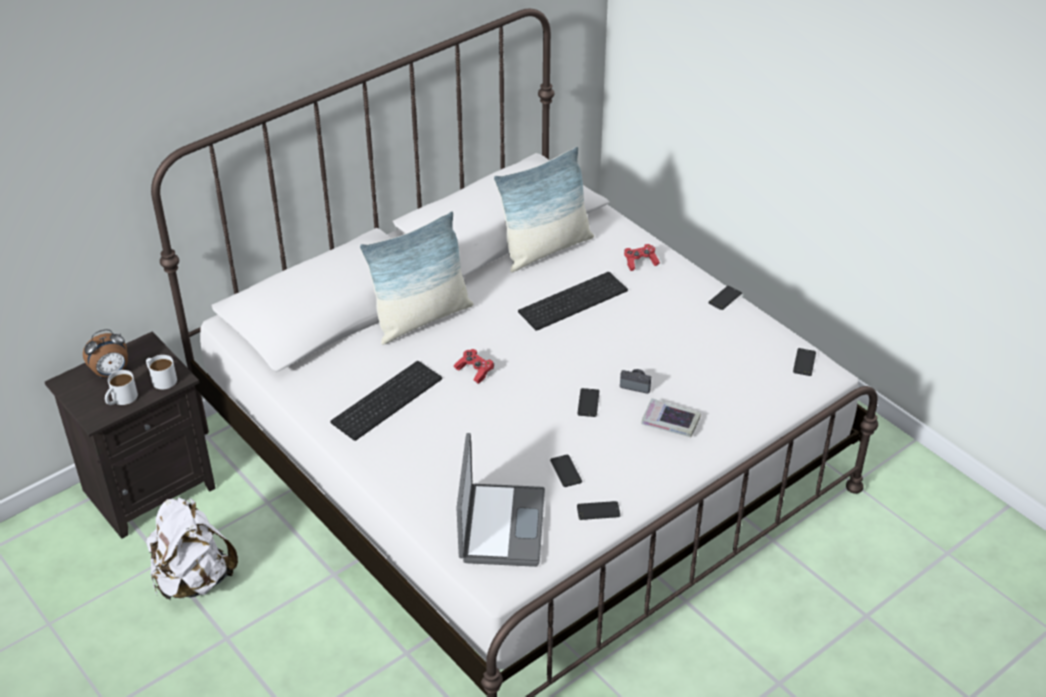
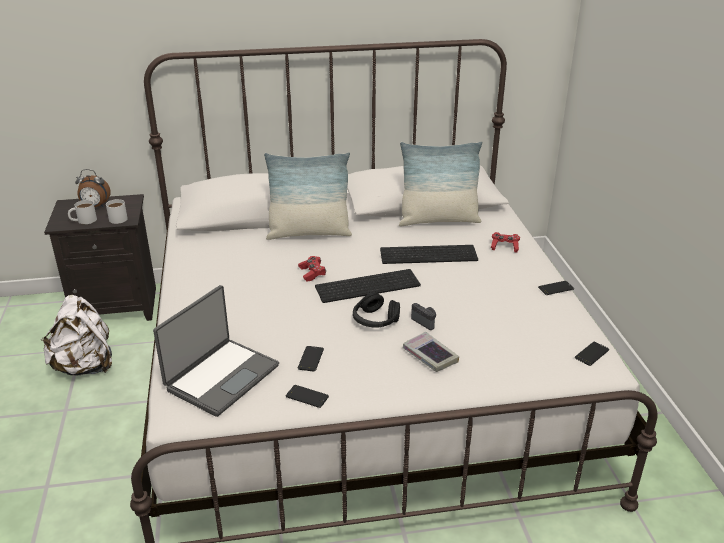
camera: 30 degrees right, 10 degrees down
(386, 398) = (234, 270): keyboard -> keyboard (368, 285)
(588, 403) = (375, 320): phone -> black headphones

